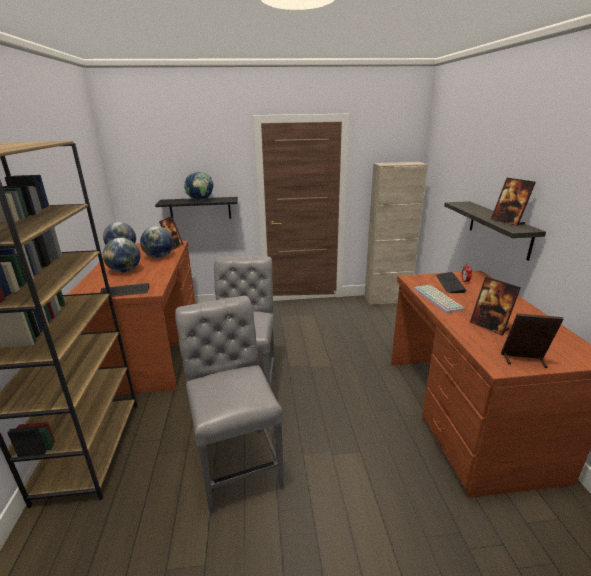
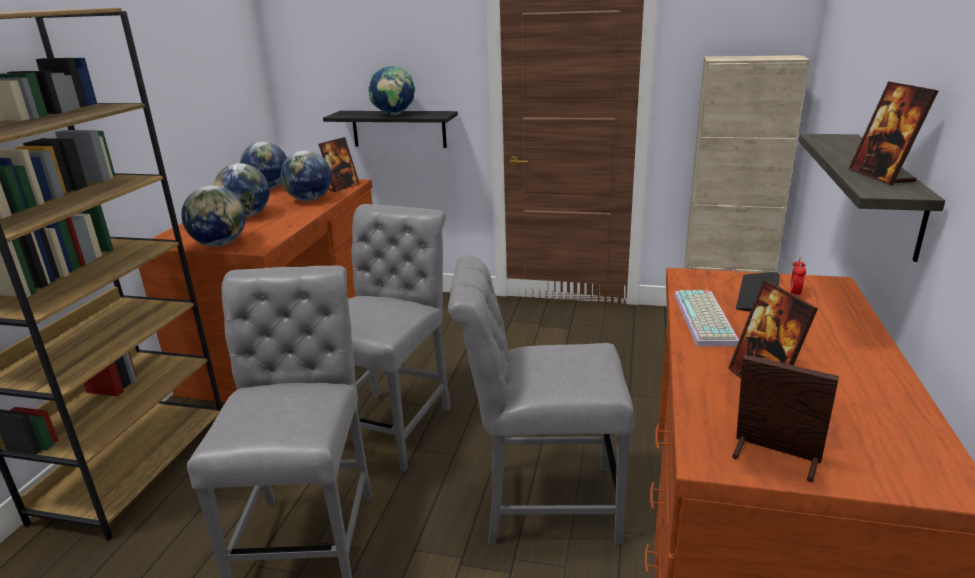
camera: 20 degrees right, 0 degrees up
(125, 291) = (220, 244): keyboard -> globe
(354, 411) = (541, 502): none -> grey chair

